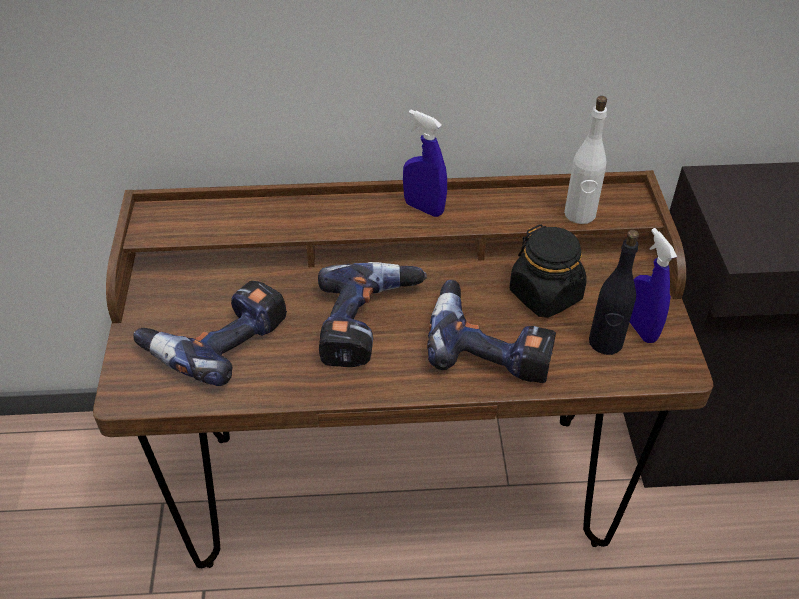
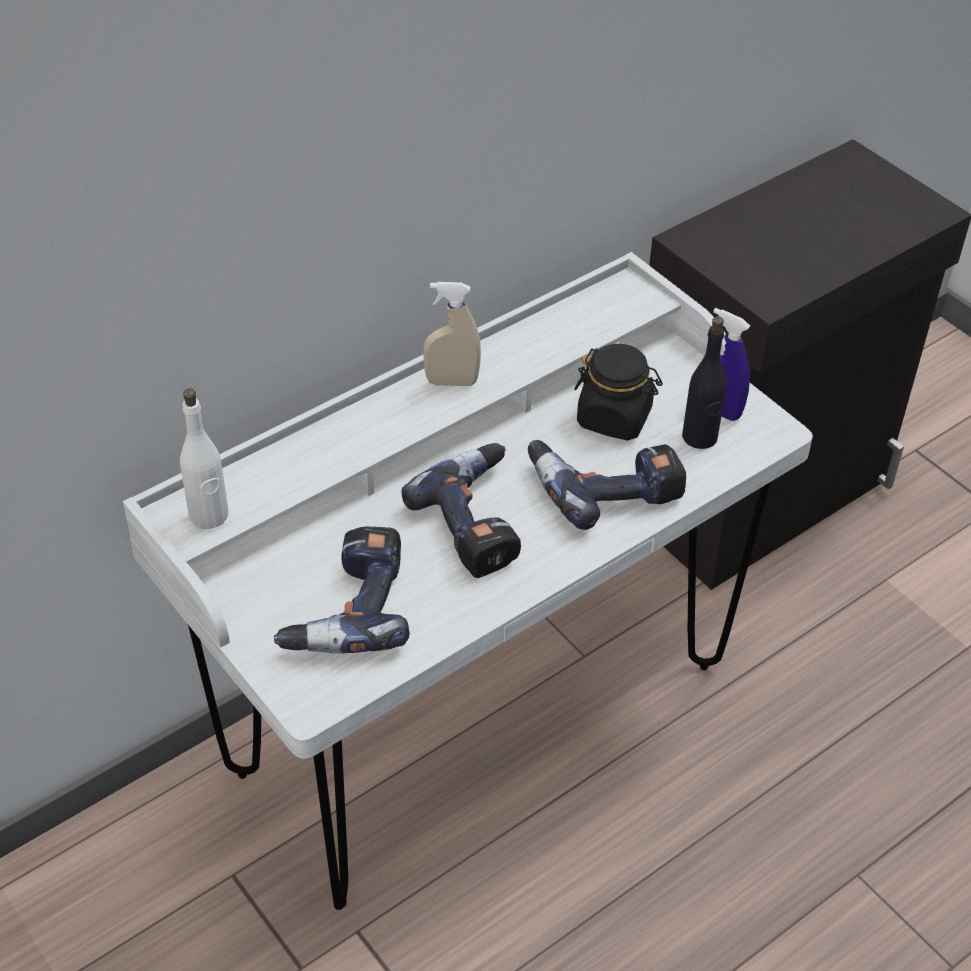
camera: 35 degrees left, 0 degrees up
(399, 487) = (478, 717): brown desk -> white desk
(424, 208) = (452, 382): blue spray bottle -> beige spray bottle
(580, 214) = (600, 324): white bottle -> white bottle (209, 515)

